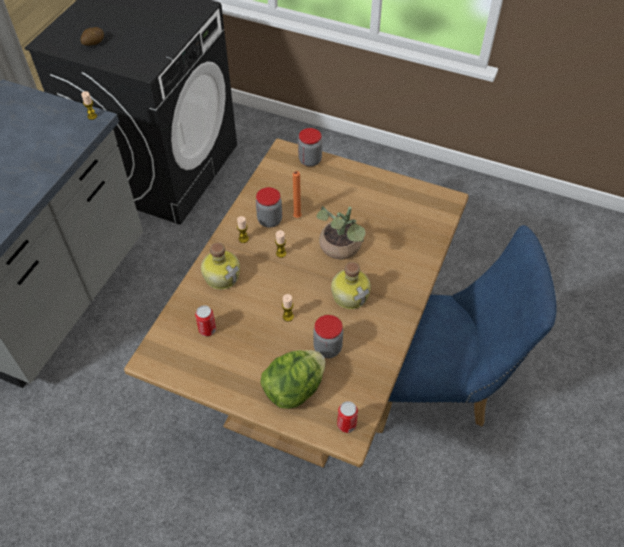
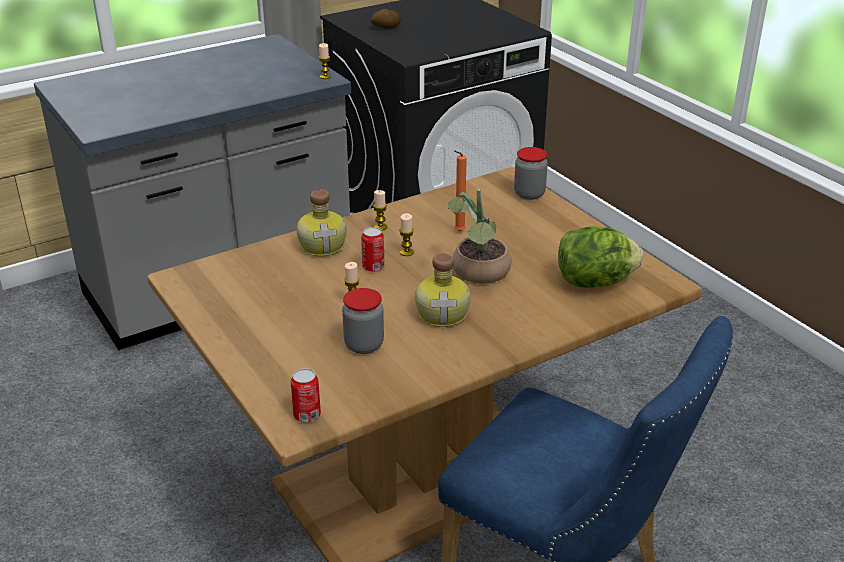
camera: 35 degrees right, 20 degrees down
(207, 329) = (258, 278): can -> can (373, 267)
(269, 220) = (426, 223): jar -> none
(294, 389) = (287, 361): lettuce -> lettuce (594, 282)

